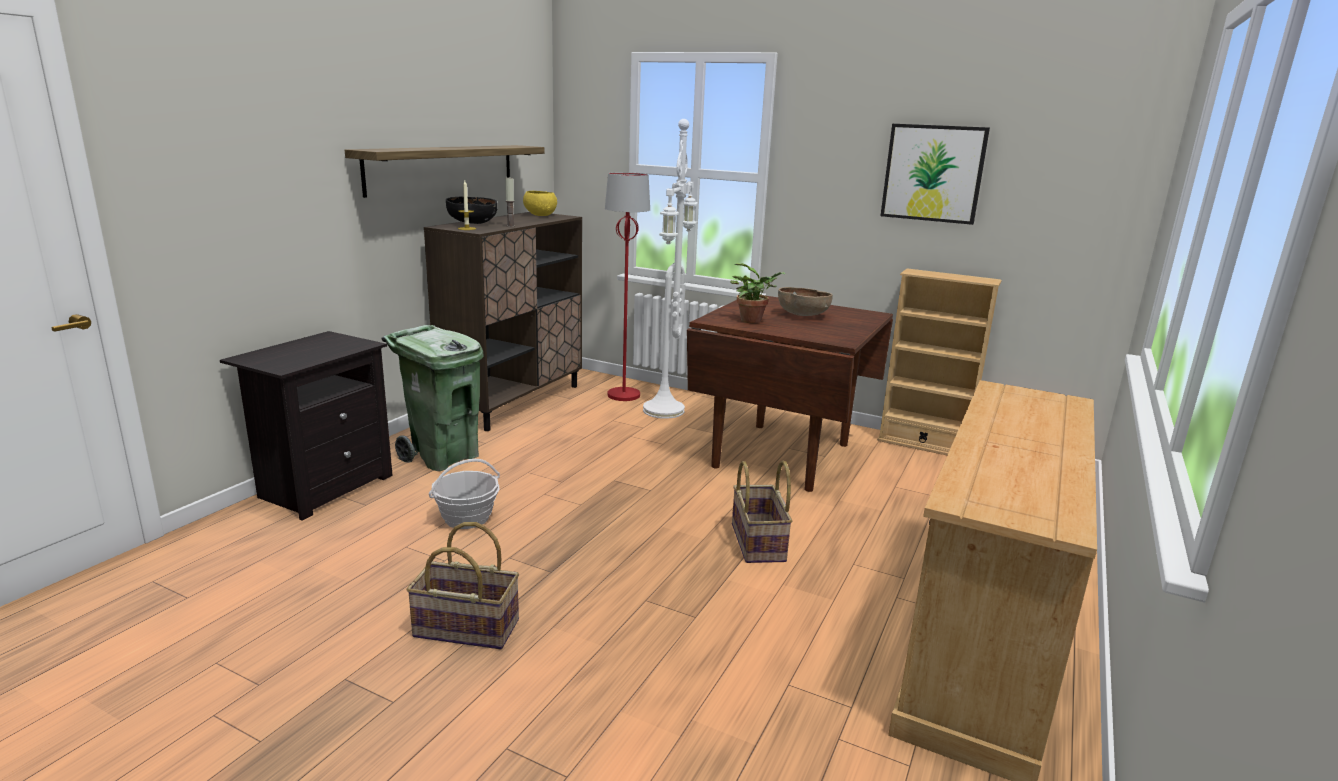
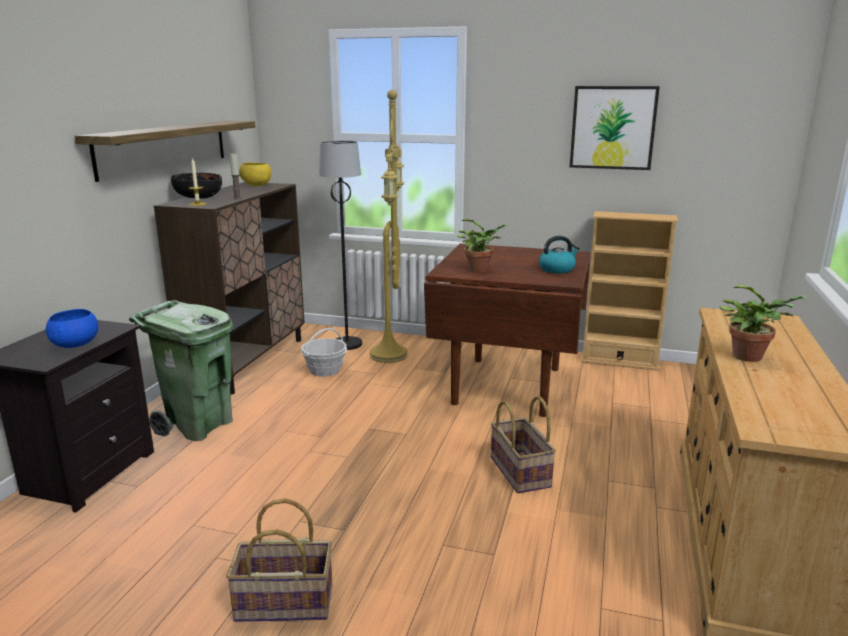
camera: 10 degrees left, 0 degrees up
(318, 356) = (76, 345): none -> blue bowl
(467, 518) = (244, 486): basket -> basket (325, 370)
(623, 395) = (347, 344): red floor lamp -> black floor lamp
(666, 411) = (391, 355): white floor lamp -> yellow floor lamp
(802, 315) = (518, 260): brown bowl -> none
(840, 328) = (557, 269): none -> kettle
(1001, 433) = (751, 357): none -> potted plant

